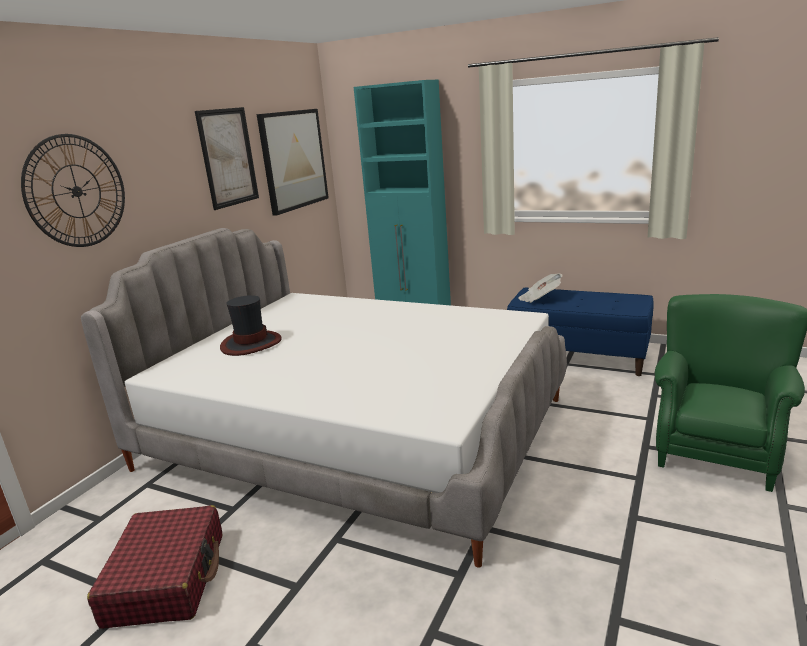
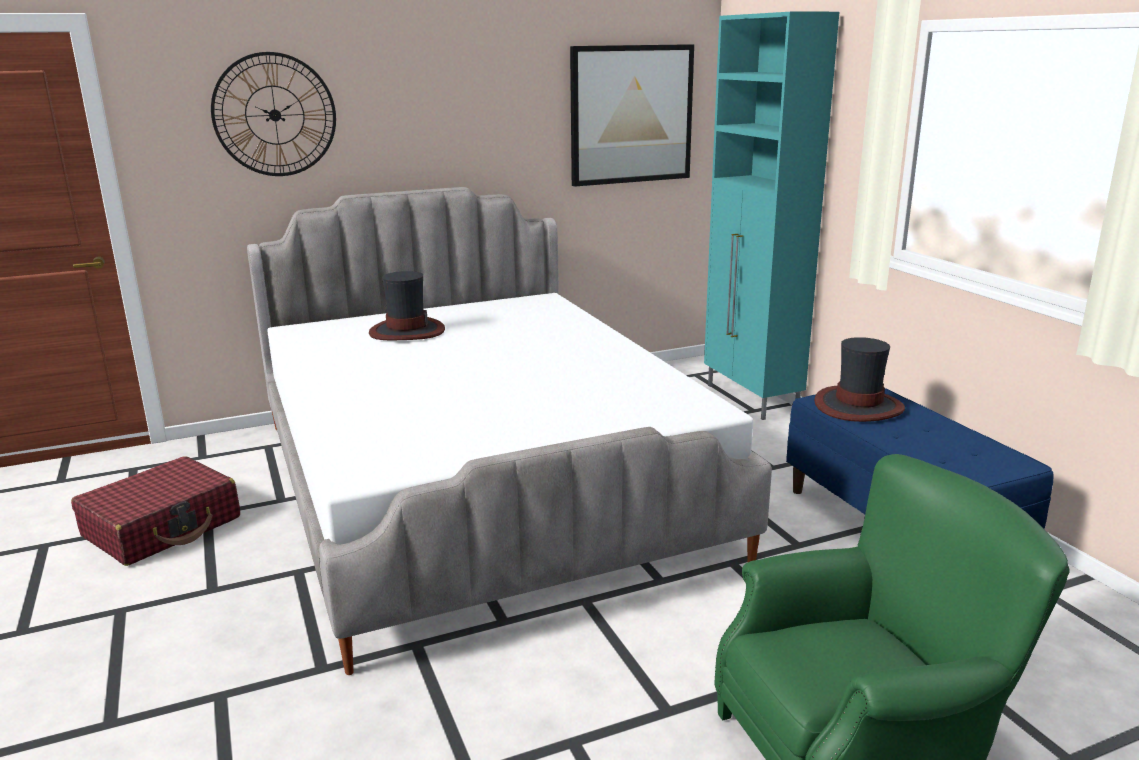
camera: 40 degrees right, 0 degrees up
(228, 157) = (506, 99): picture -> none
(540, 299) = (858, 406): newspaper -> hat

